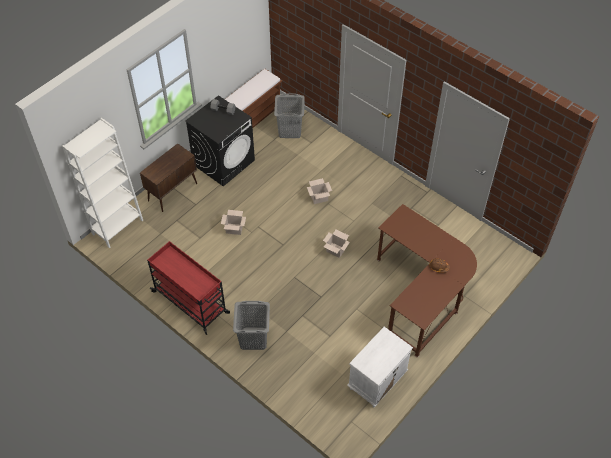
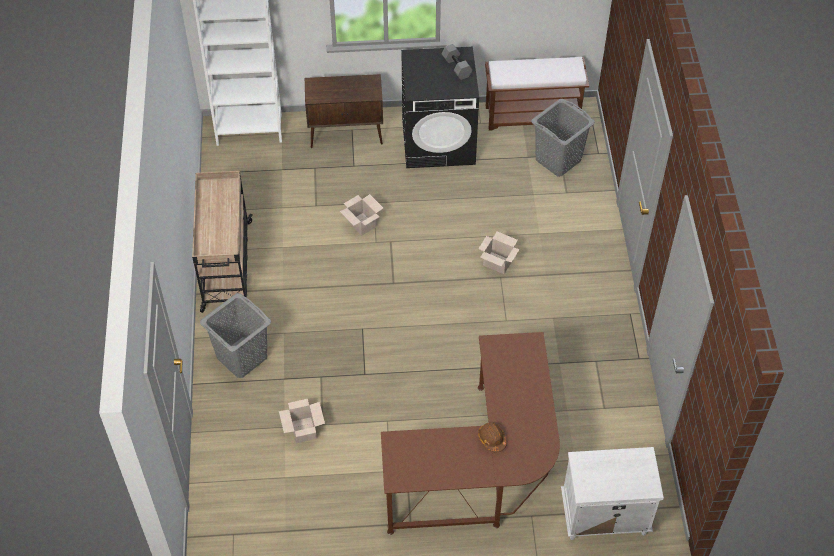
camera: 45 degrees right, 0 degrees up
(191, 303) = (226, 267): red cart -> beige cart
(335, 250) = (443, 336): cardboard box -> cardboard box (303, 430)
(376, 382) = (311, 519): white nightstand -> white nightstand (603, 515)

